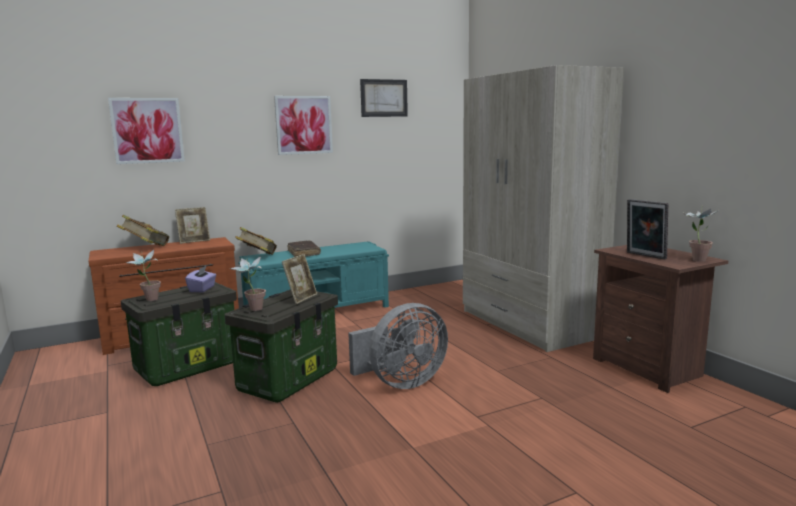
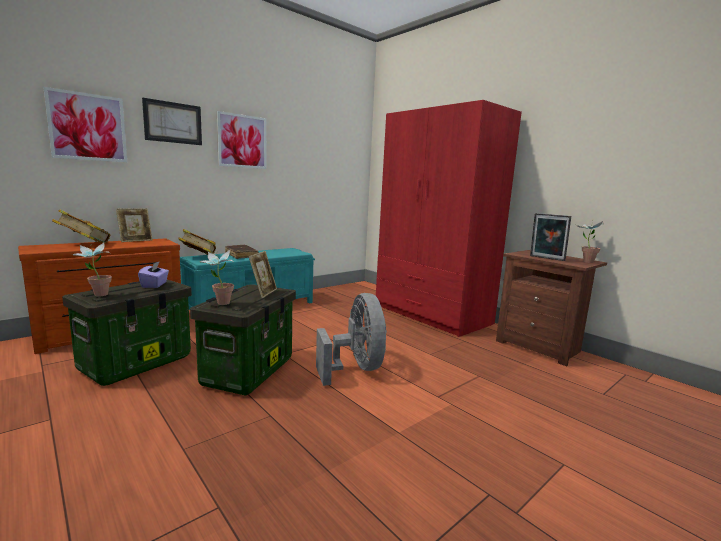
camera: 15 degrees left, 0 degrees up
(384, 98) = (309, 127): picture -> picture (173, 122)
(401, 383) = (356, 369): grey fan -> grey fan turned 60 degrees counterclockwise
(529, 323) = (431, 314): beige wardrobe -> red wardrobe

